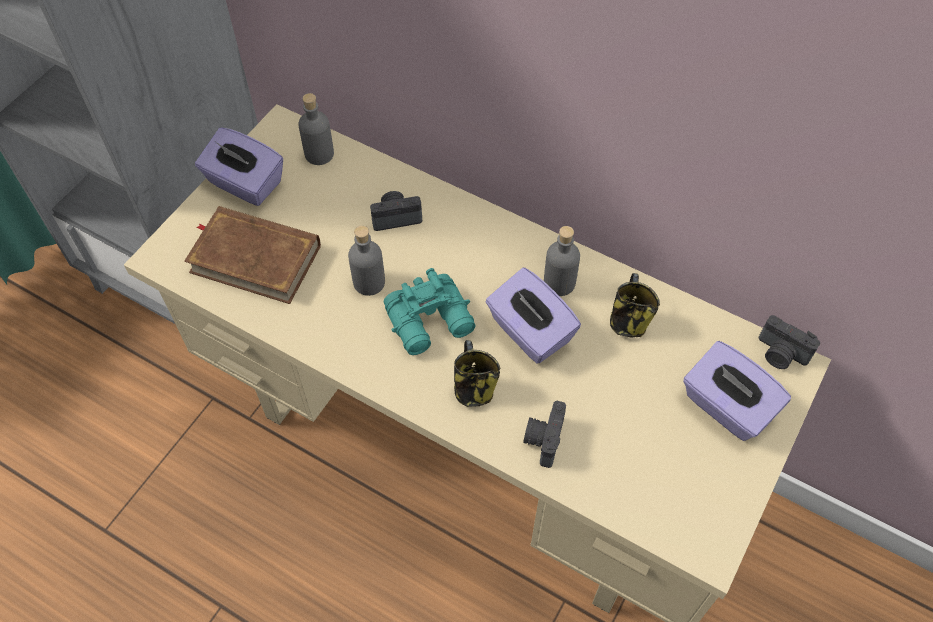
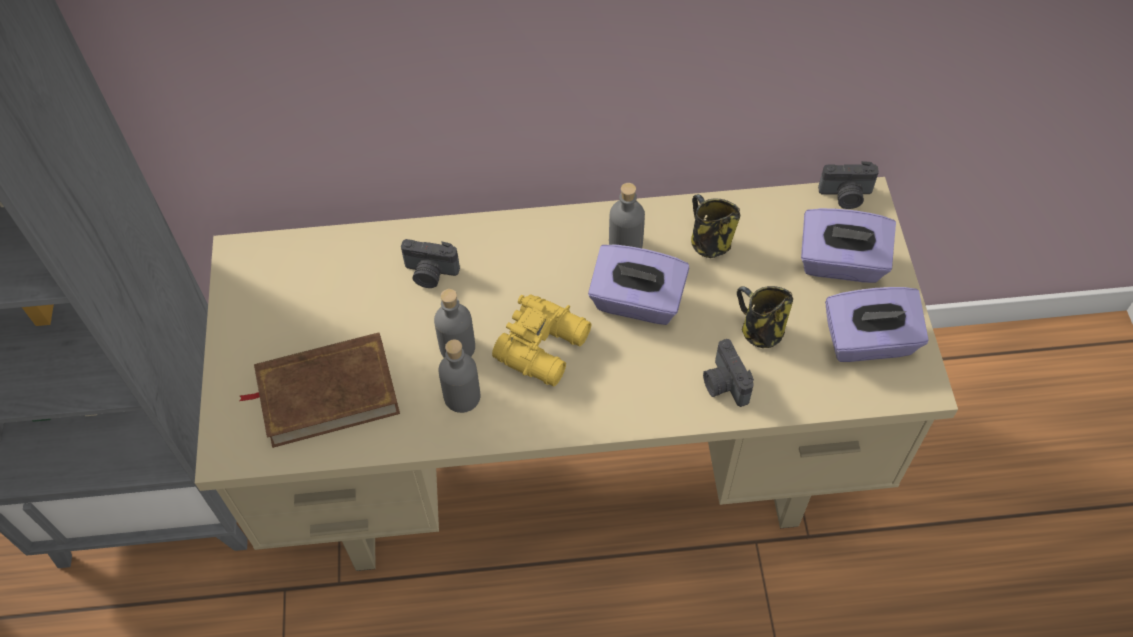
camera: 35 degrees left, 0 degrees up
(245, 184) = (252, 330): purple tissue box -> purple tissue box (868, 342)
(319, 154) = (302, 259): grey bottle -> grey bottle (462, 396)
(396, 217) = (430, 274): camera -> camera turned 120 degrees counterclockwise
(432, 322) = (545, 346): turquoise binoculars -> yellow binoculars
(473, 389) = (631, 381): mug -> mug (759, 331)

